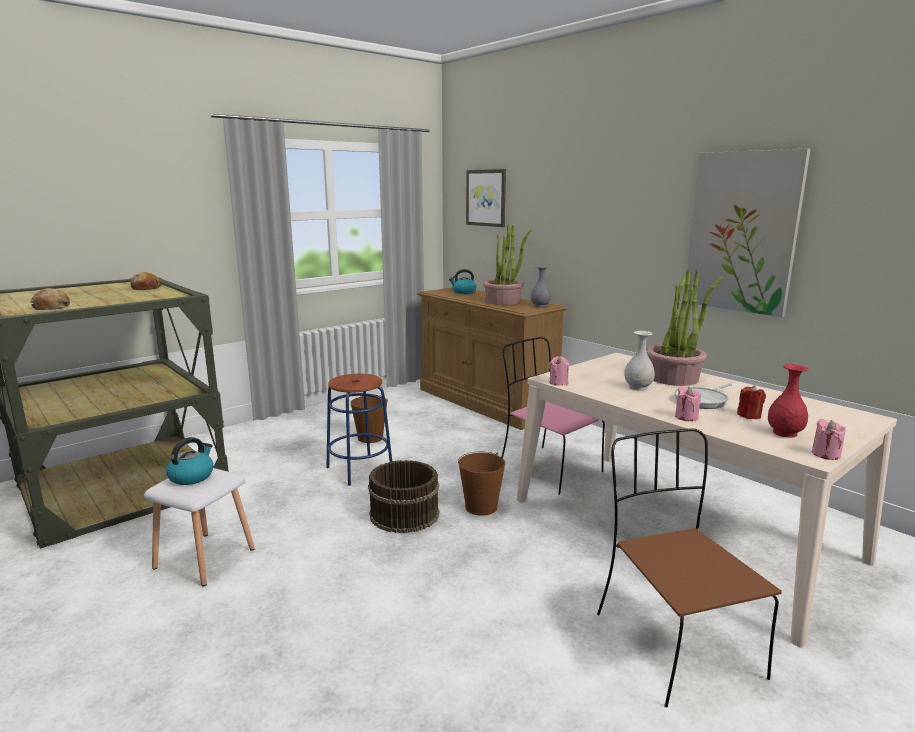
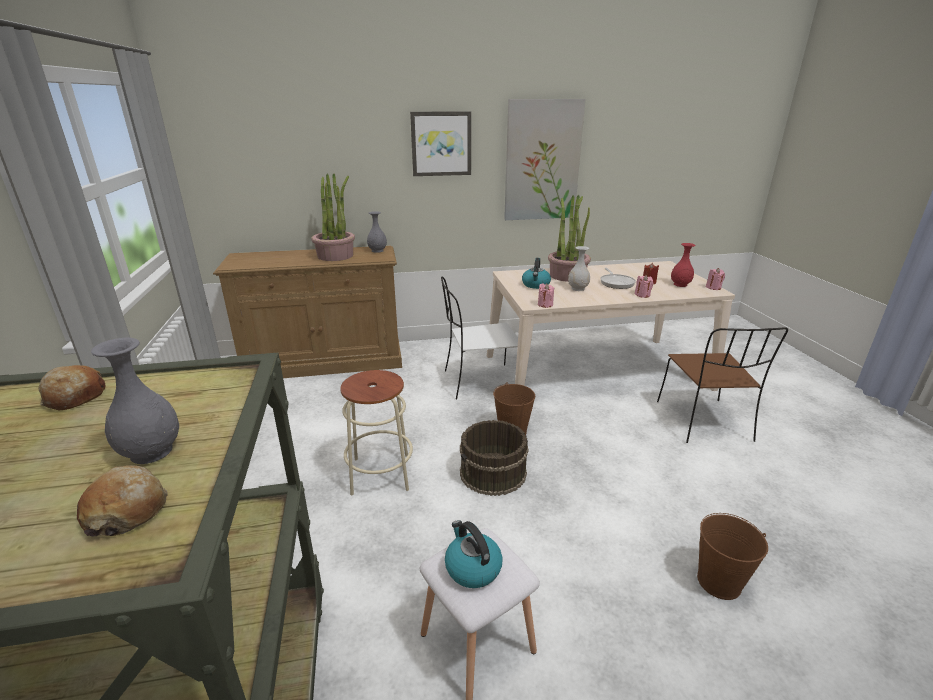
camera: 60 degrees left, 10 degrees up
(97, 302) = (152, 451): none -> grey vase
(359, 469) = (380, 474): blue stool -> beige stool
(370, 438) = (315, 446): brown bucket -> brown bucket (719, 582)
(463, 292) = (264, 257): kettle -> kettle (536, 285)
(486, 198) = (253, 143): picture -> picture (441, 144)
(548, 468) = (479, 382): pink chair -> white chair
(673, 642) = (704, 422): brown chair -> brown chair turned 105 degrees counterclockwise

